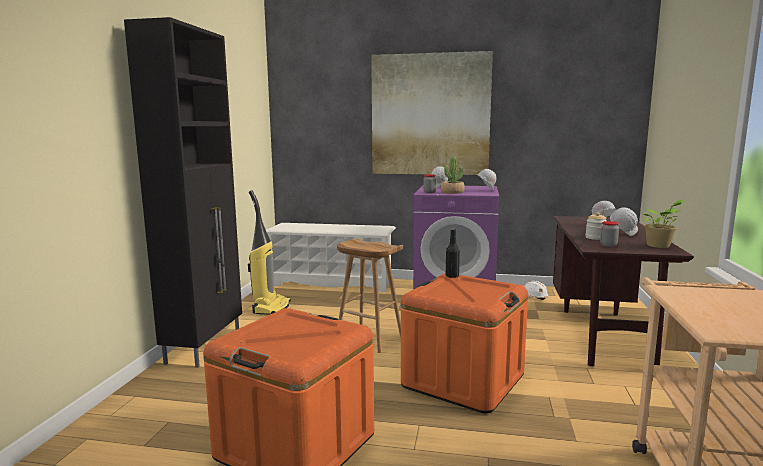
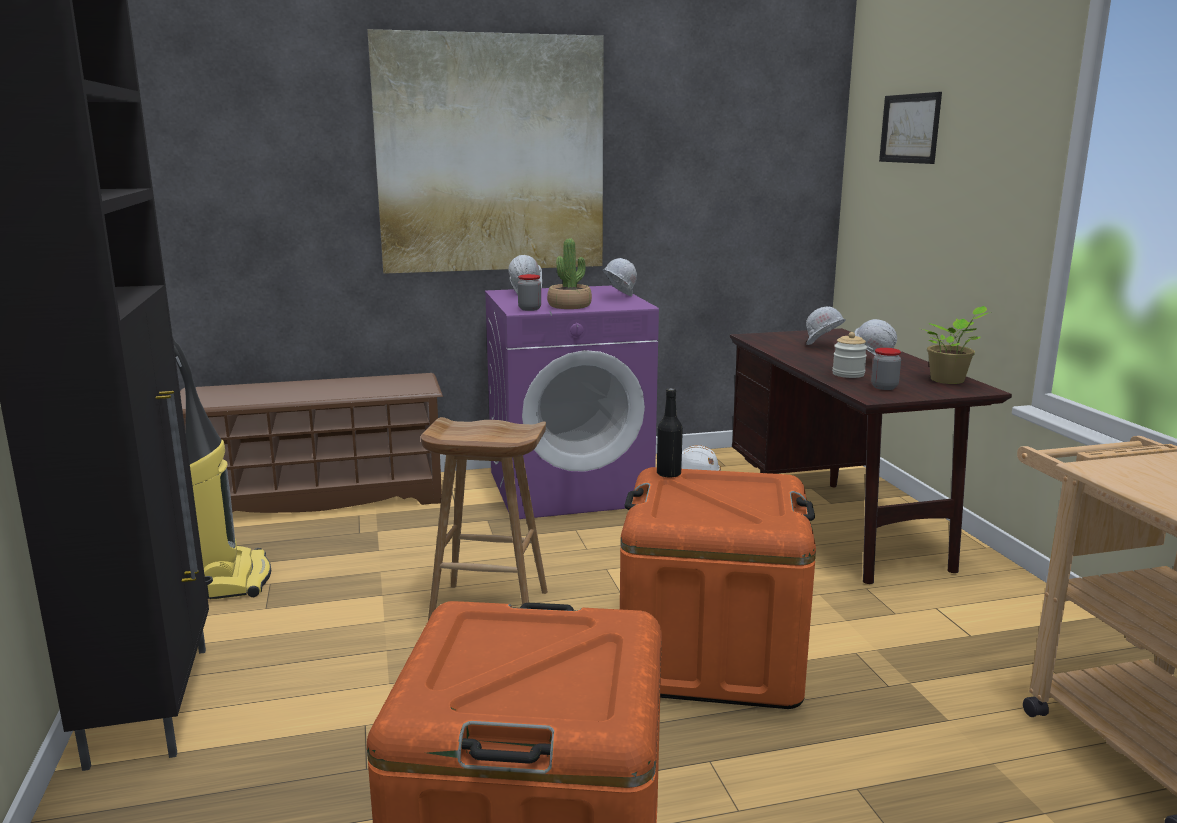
camera: 25 degrees left, 5 degrees up
(332, 282) = (320, 499): white shoe rack -> brown shoe rack
(675, 94) = (910, 128): none -> picture

